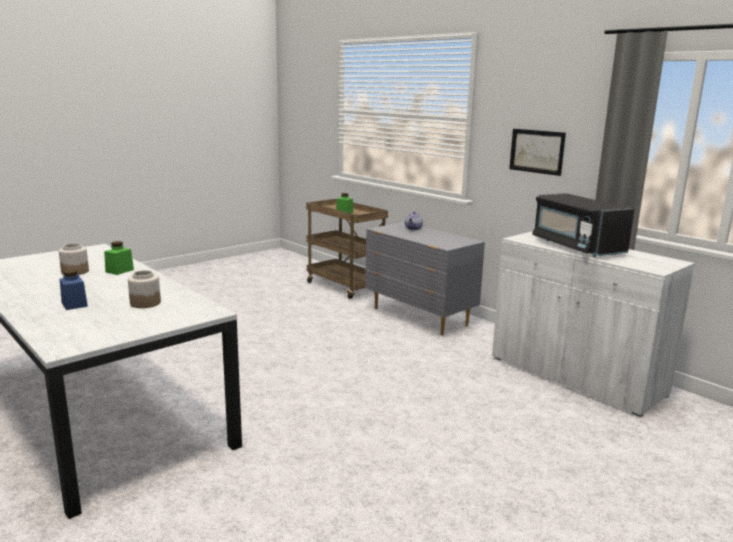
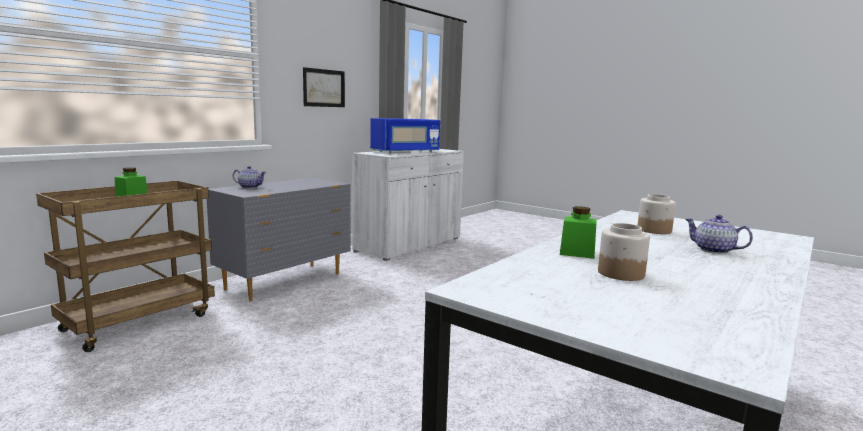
camera: 100 degrees left, 5 degrees down
(74, 304) = (714, 250): blue jar -> teapot
(576, 247) = (406, 152): black microwave -> blue microwave

